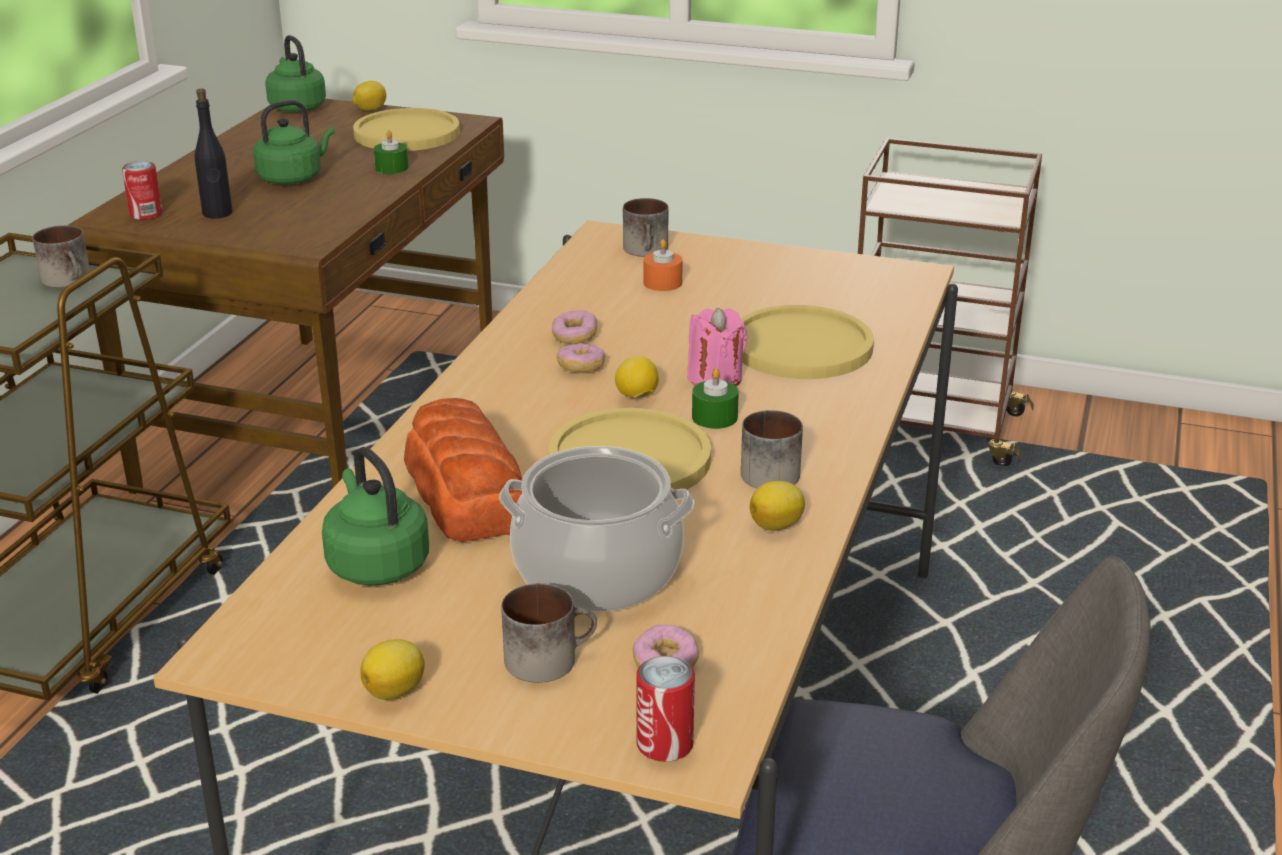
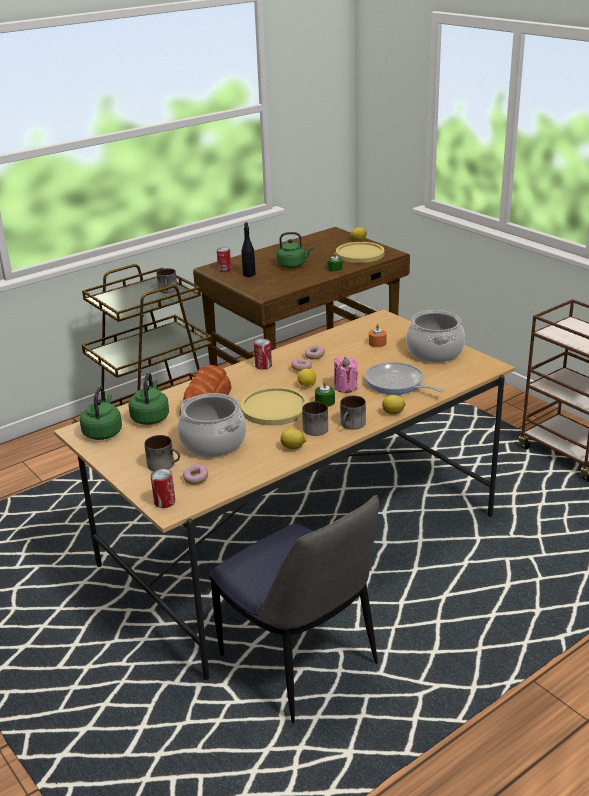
camera: 35 degrees right, 0 degrees up
(296, 107) = (331, 233): green kettle -> green kettle (103, 432)
(396, 691) = (110, 458): lemon -> lemon (393, 413)
(492, 382) = (263, 366): none -> can
(648, 250) = (389, 328): mug -> mug (352, 425)
(789, 273) = (435, 352): none -> cooking pot
(801, 346) = (397, 384): yellow plate -> frying pan

